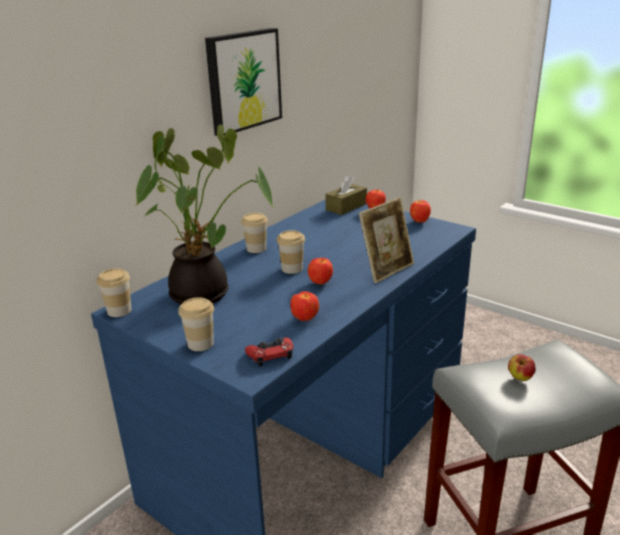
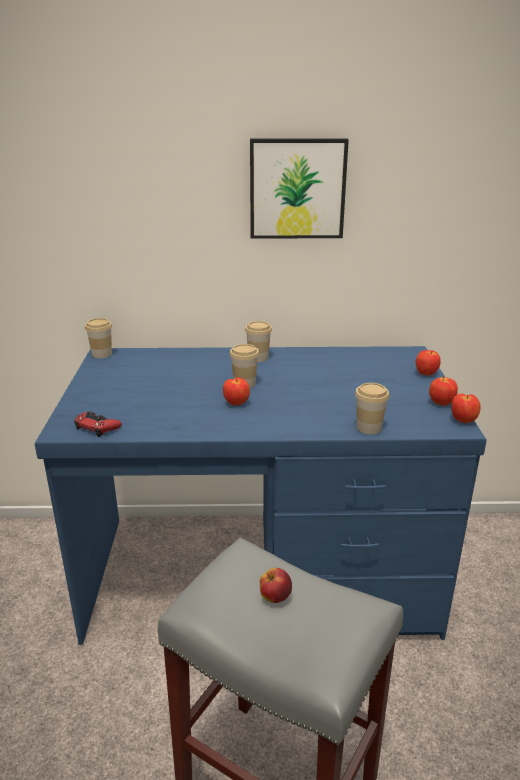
camera: 50 degrees right, 0 degrees up
(200, 344) = (86, 396): cup -> cup (369, 428)
(205, 294) = (159, 370): potted plant -> none
(305, 319) = (167, 420): apple -> apple (463, 421)
(346, 207) = (405, 360): brown tissue box -> none
(386, 270) = (305, 423): picture frame -> none

